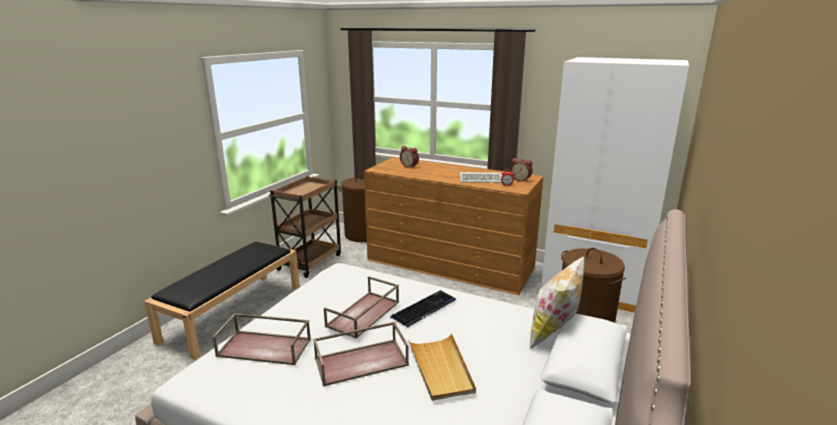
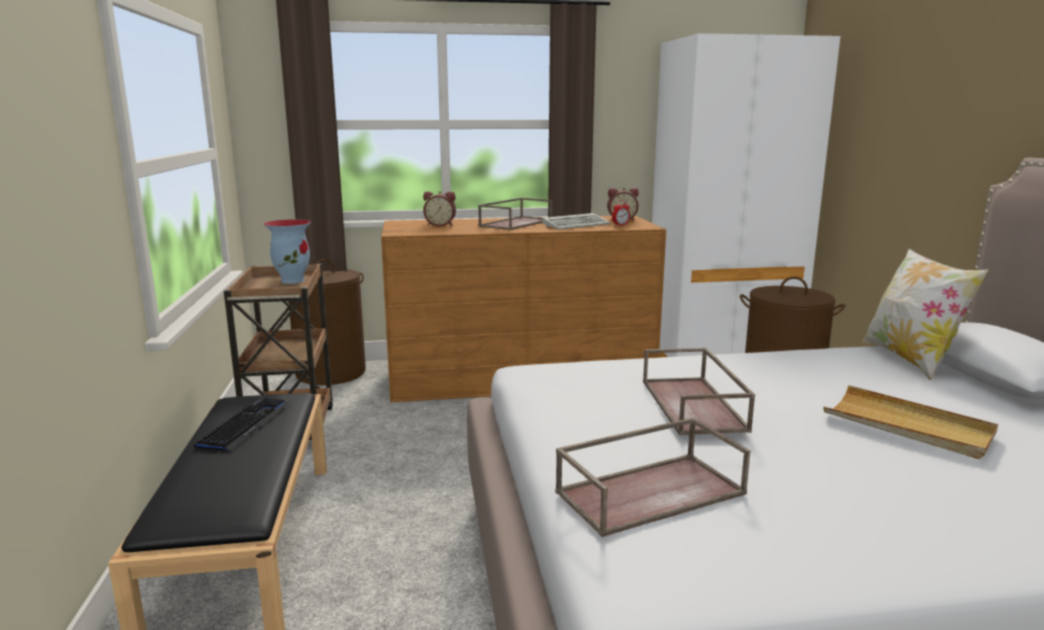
camera: 35 degrees left, 5 degrees down
(315, 188) = (293, 280): none -> vase
(362, 361) = (814, 453): brown tray -> brown tray (516, 223)
(424, 309) = (745, 378): keyboard -> keyboard (245, 425)

